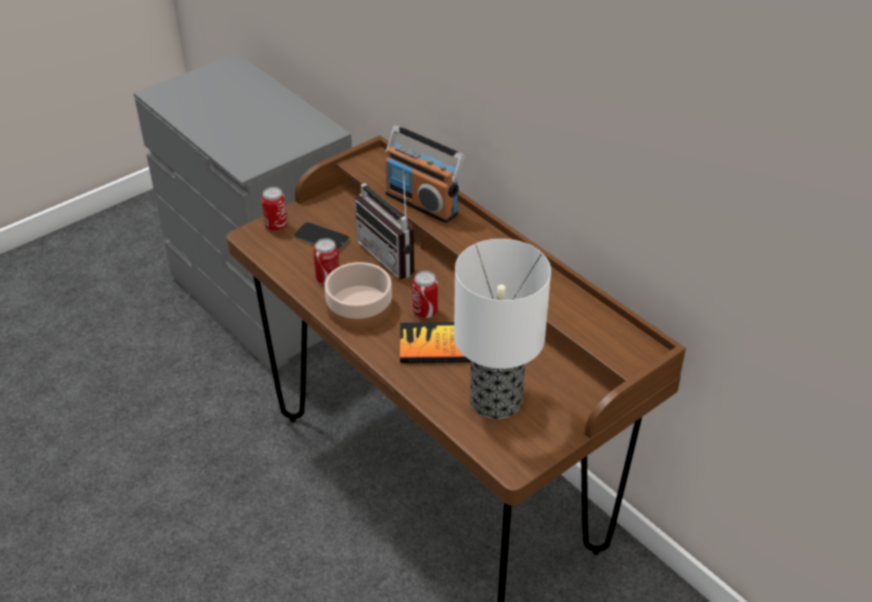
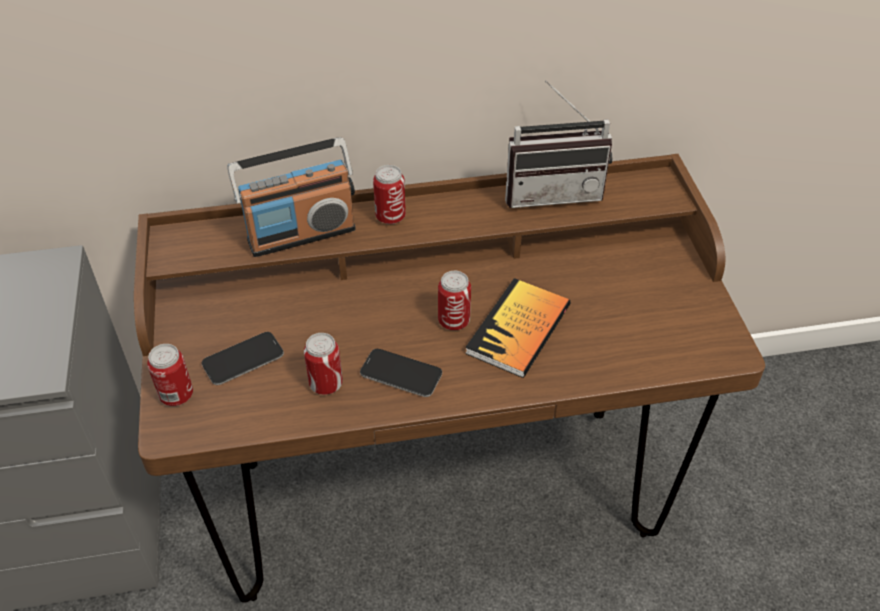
camera: 60 degrees left, 5 degrees up
(360, 306) = (401, 374): bowl -> phone
(394, 255) = (334, 307): radio -> radio (552, 191)
(474, 233) = (390, 217): none -> can
(495, 402) = (632, 325): table lamp -> none

